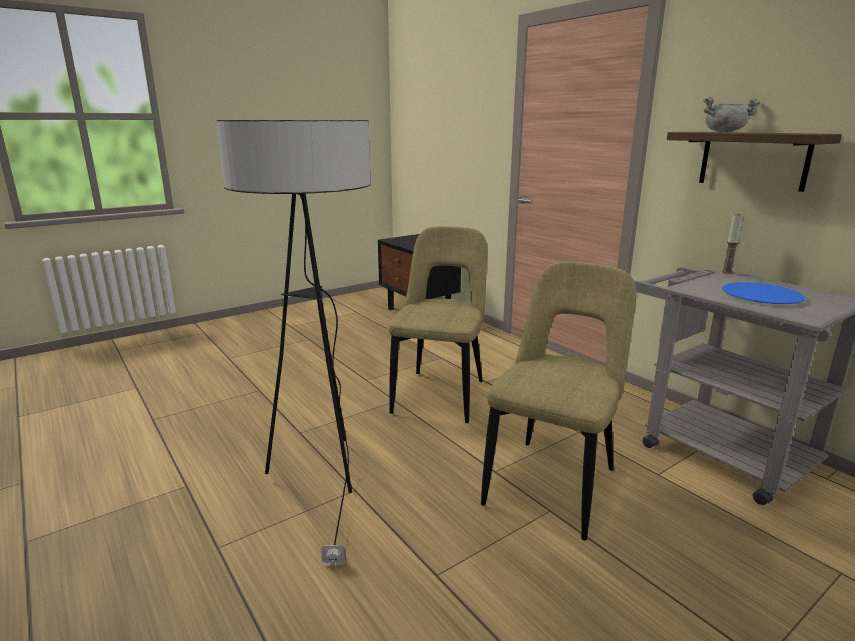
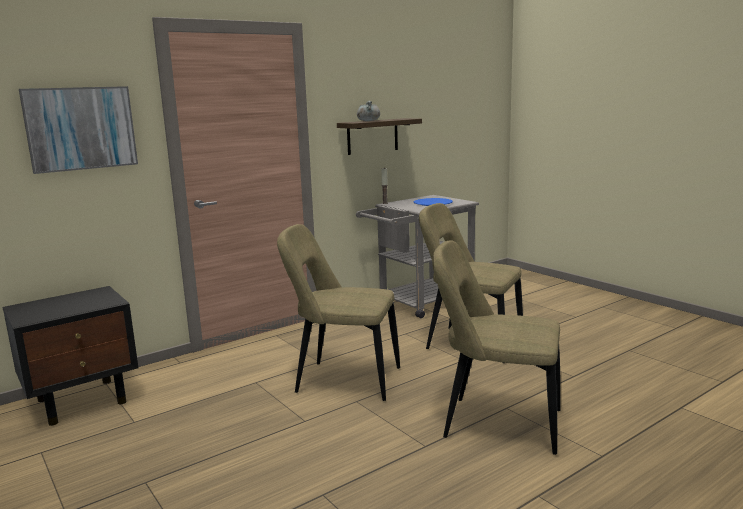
camera: 90 degrees left, 5 degrees down
(322, 478) = (496, 423): floor lamp -> beige chair
(467, 118) = (81, 128): none -> picture

